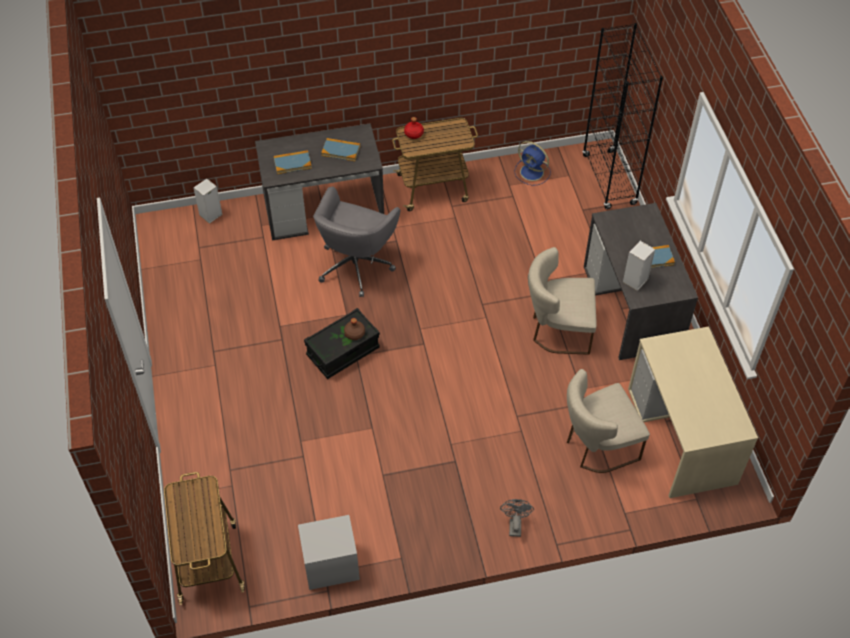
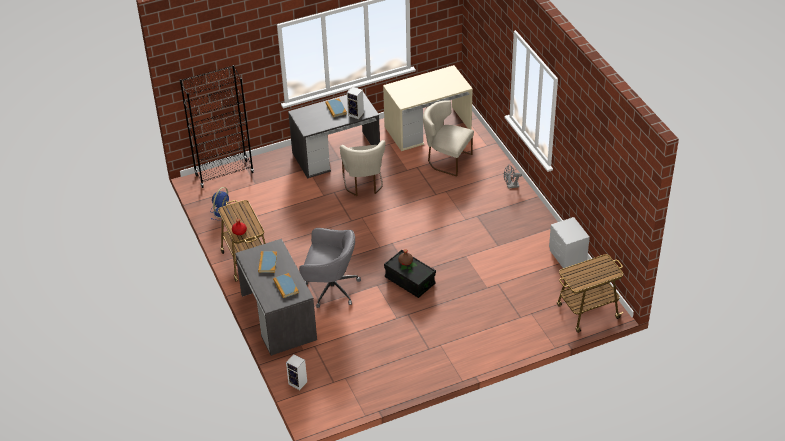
camera: 100 degrees left, 10 degrees down
(597, 446) = (446, 160): beige chair -> beige chair turned 150 degrees clockwise

